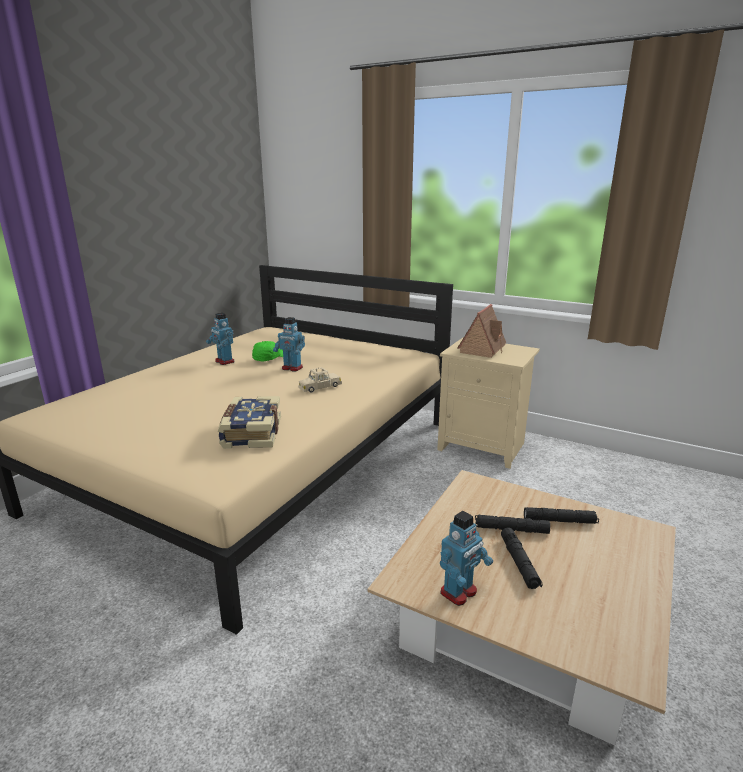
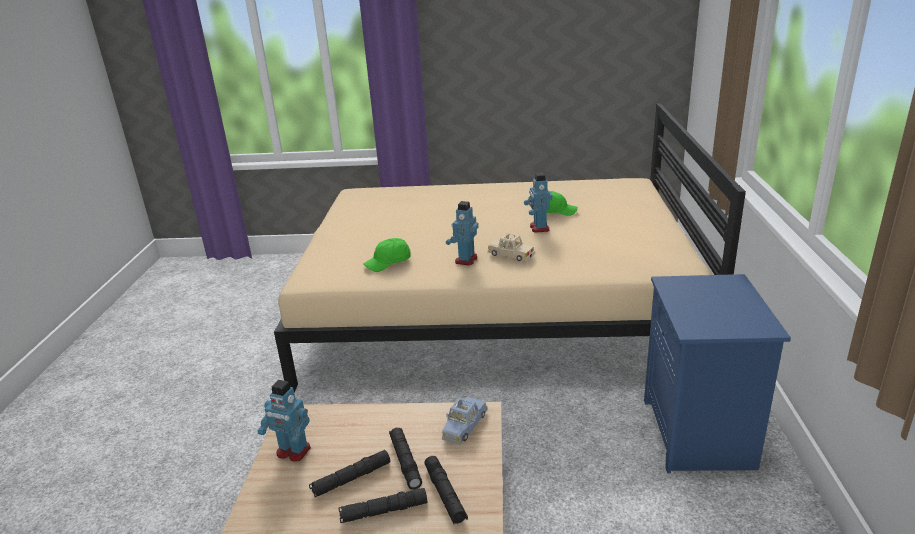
camera: 65 degrees right, 5 degrees up
(224, 361) = (519, 199): toy robot -> toy robot (465, 260)
(250, 433) = (388, 263): book -> green cap
(481, 491) = (464, 426): none -> blue toy car
(482, 349) = (711, 297): toy house -> none
(483, 446) = (699, 435): beige nightstand -> blue nightstand
(568, 554) = (384, 511): none -> black flashlight

